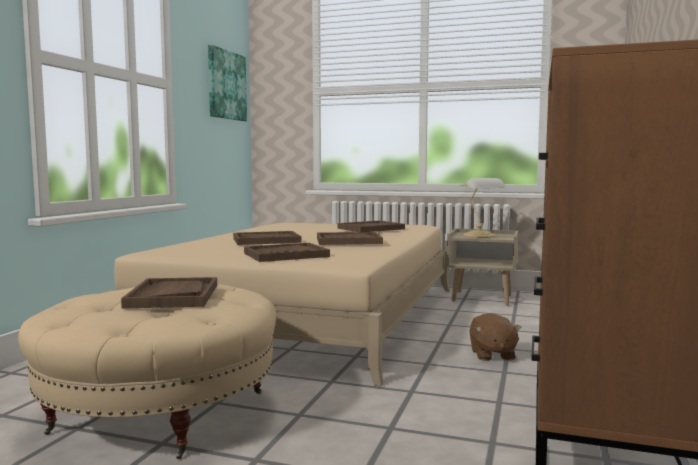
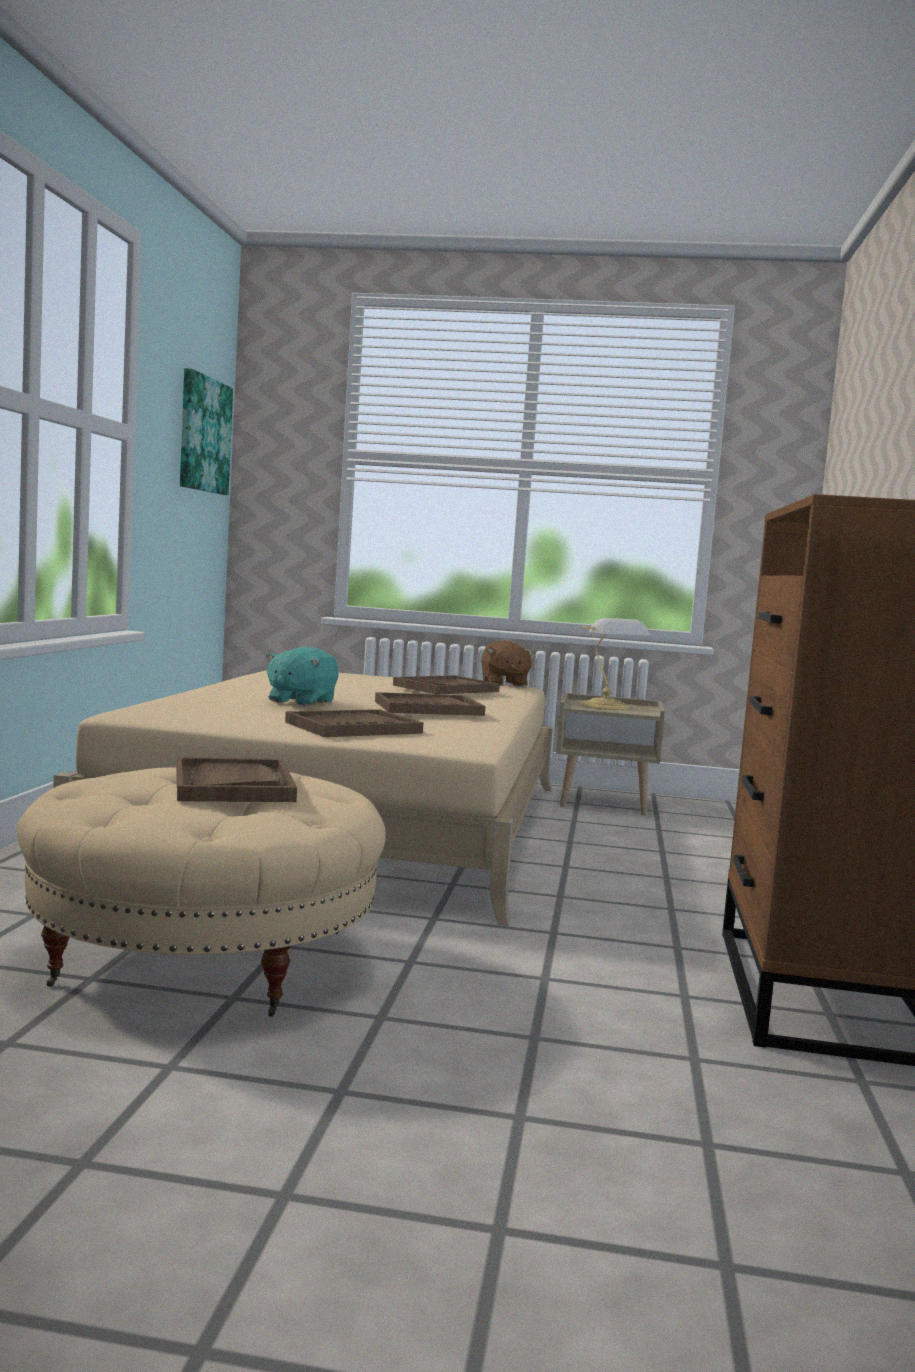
camera: 10 degrees left, 0 degrees up
(266, 240) = (300, 701): brown tray -> turquoise plush toy
(492, 355) = (646, 885): brown plush toy -> brown plush toy (503, 684)

